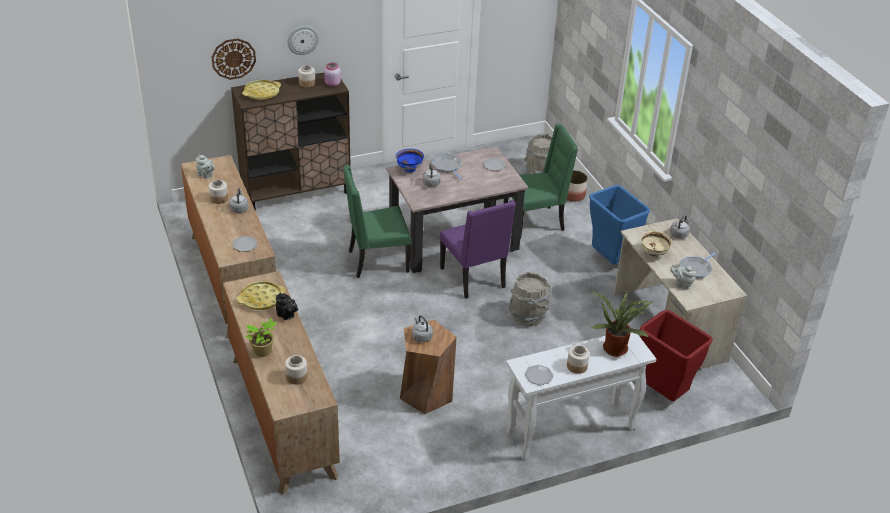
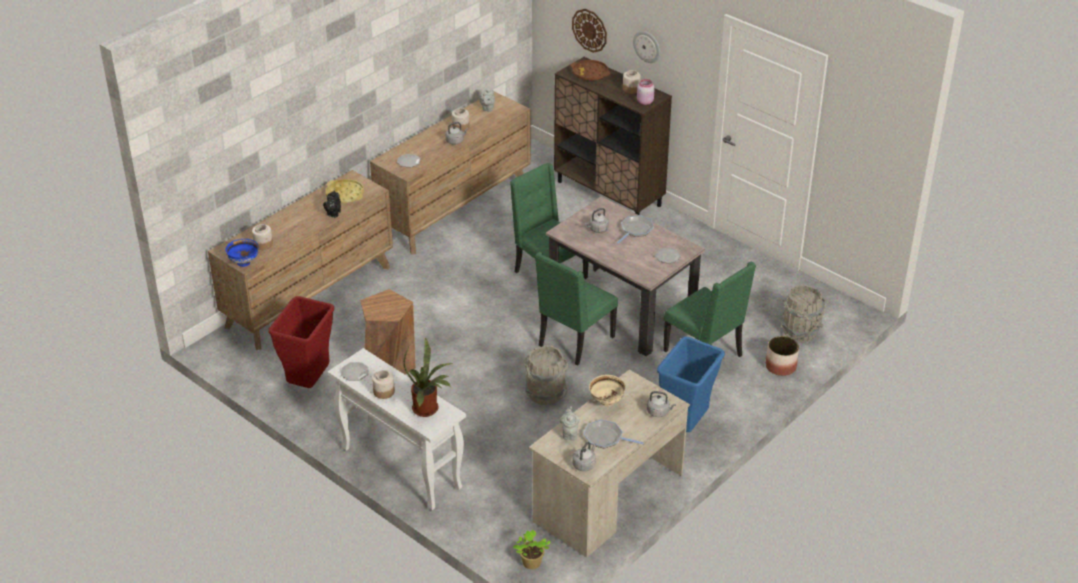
camera: 65 degrees right, 0 degrees up
(262, 93) = (590, 73): yellow tray -> brown tray
(263, 352) = (281, 218): potted plant -> potted plant (531, 564)
(409, 169) = (609, 209): blue bowl -> blue bowl (243, 262)
(421, 336) = (384, 302): grey kettle -> grey kettle (584, 464)
(474, 278) = (574, 342): purple chair -> green chair
(662, 394) = (497, 518): red trash can -> red trash can (309, 382)

